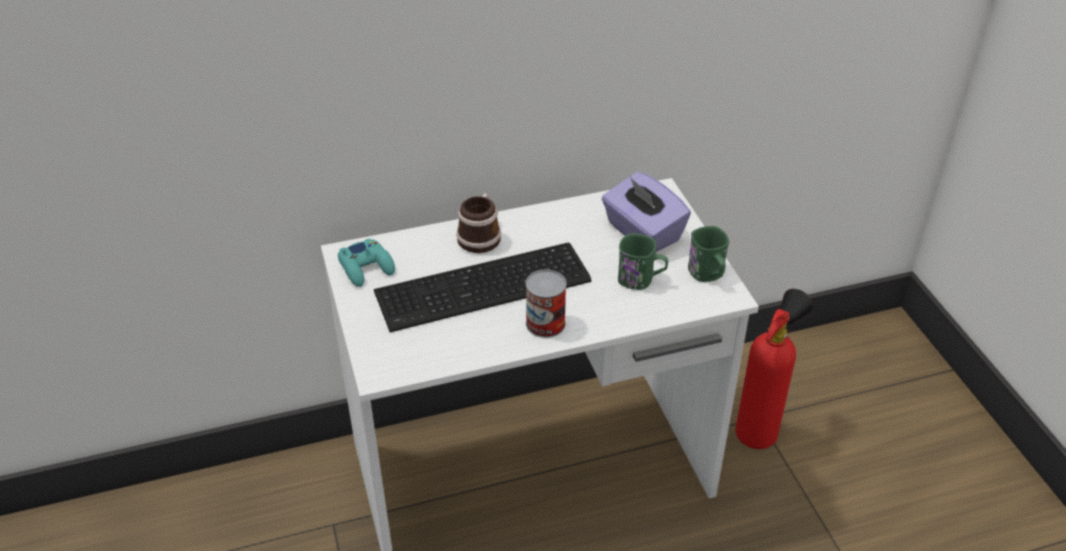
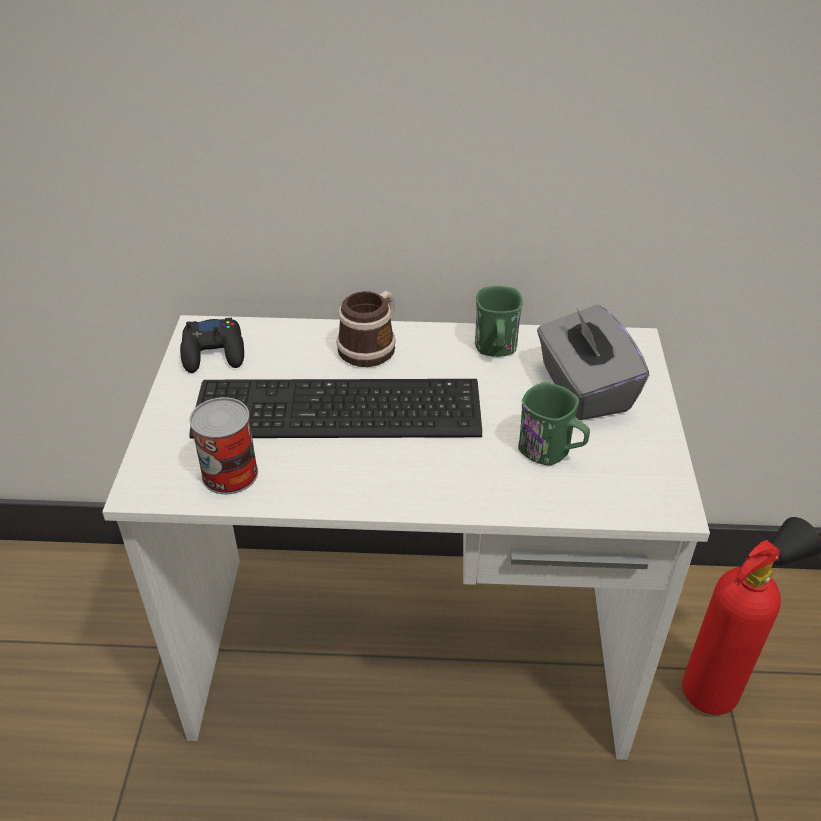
camera: 20 degrees right, 0 degrees up
(367, 267) = (214, 352): turquoise game controller -> black game controller
(545, 323) = (391, 478): can -> can (230, 474)
(642, 233) = (583, 389): purple tissue box -> grey tissue box
(708, 275) = (651, 468): green mug -> green mug (496, 349)

